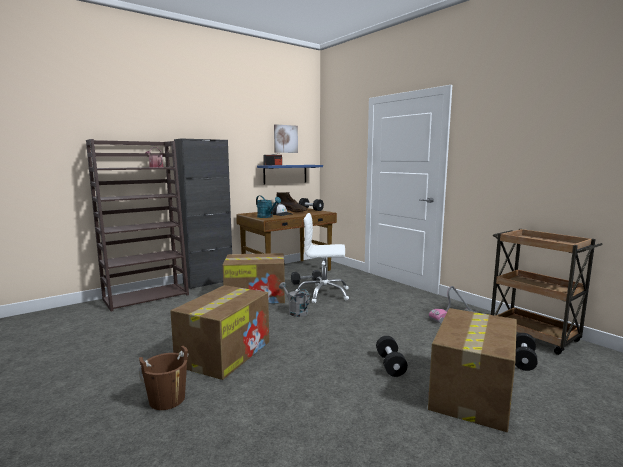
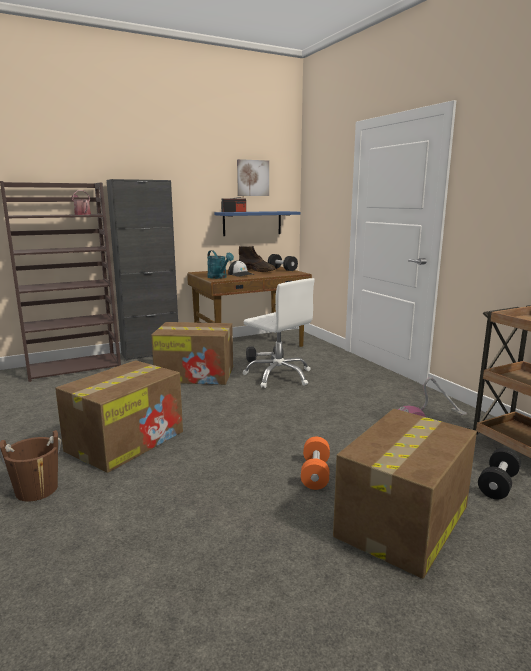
camera: 10 degrees right, 5 degrees up
(295, 311) = (233, 396): grey watering can -> none
(323, 293) = (279, 376): white office chair -> white office chair turned 150 degrees counterclockwise
(390, 365) = (315, 473): black dumbbell -> orange dumbbell

